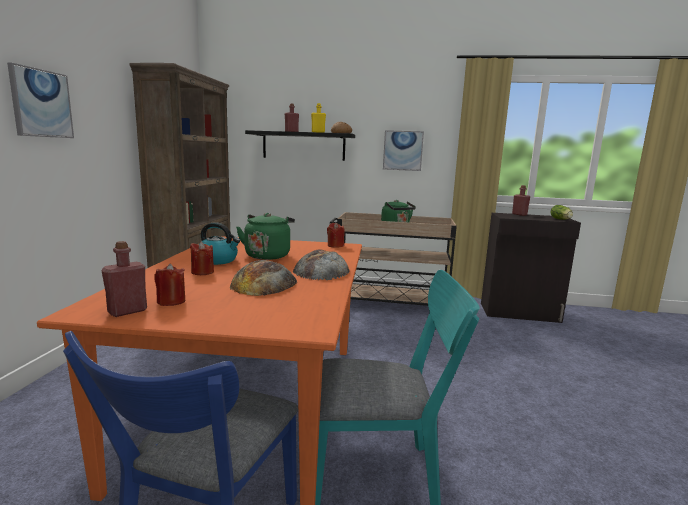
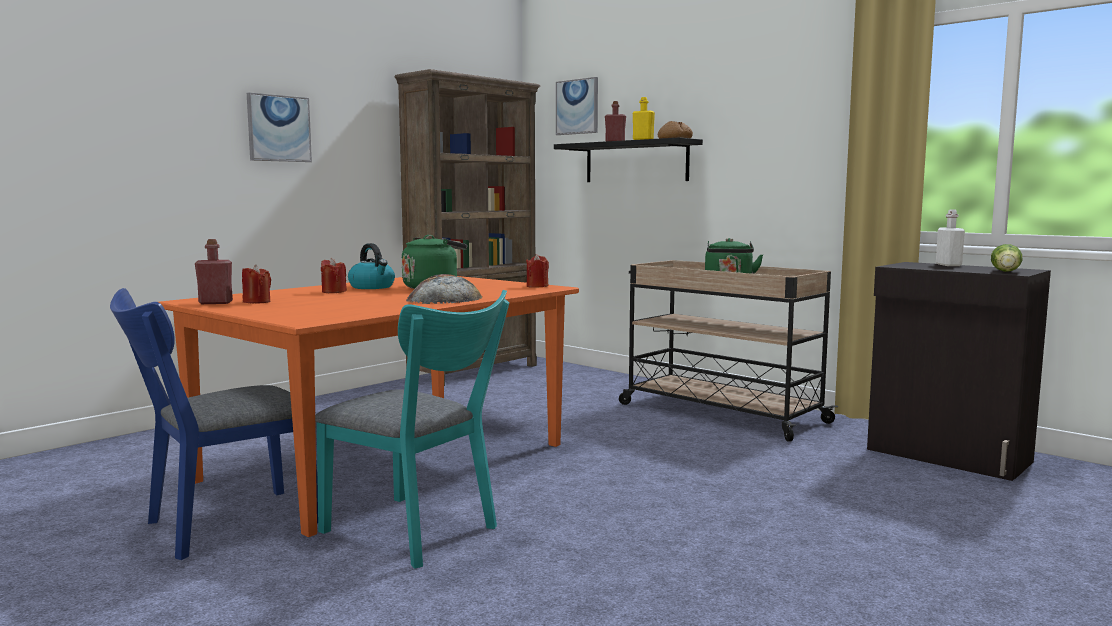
camera: 35 degrees right, 5 degrees down
(264, 283) = (359, 300): bread -> none
(403, 150) = (771, 159): picture -> picture (577, 107)
(519, 214) = (948, 265): red bottle -> white bottle

